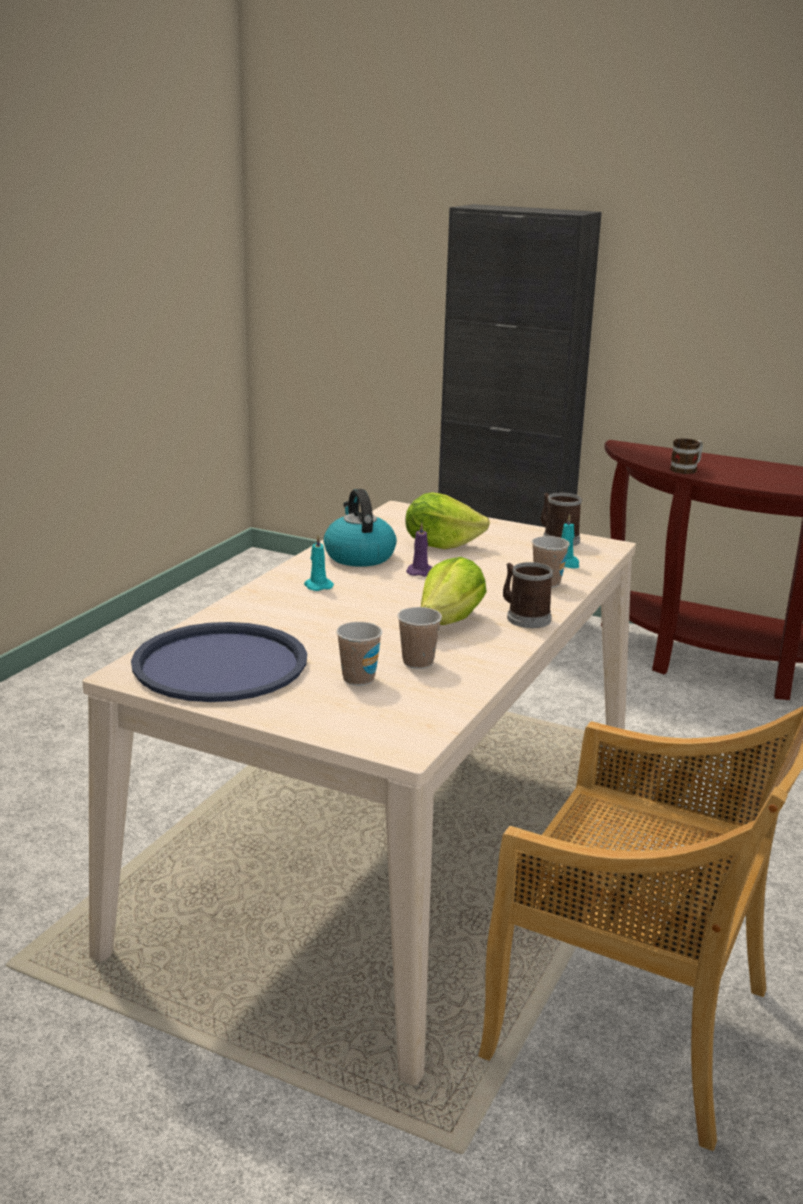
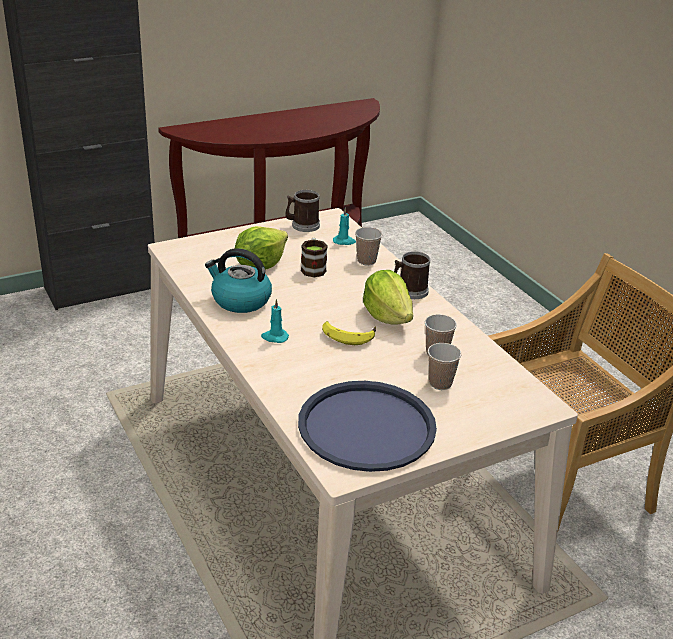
camera: 55 degrees left, 10 degrees up
(378, 614) = (348, 335): none -> banana
(420, 572) = (297, 291): purple candle -> none
(687, 469) = (251, 136): mug -> mug (313, 268)

